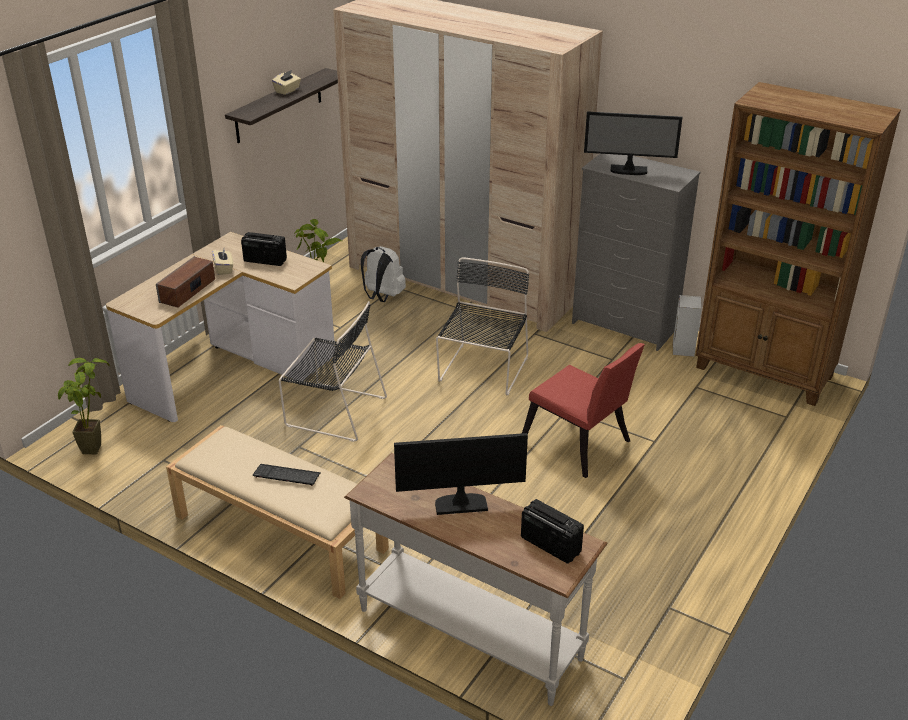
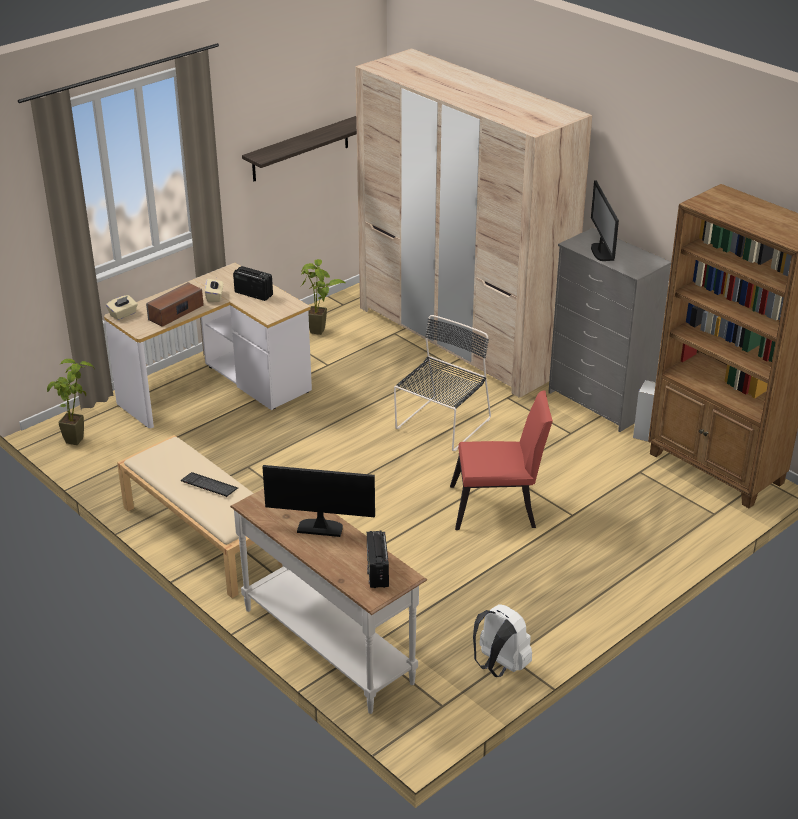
camera: 15 degrees right, 0 degrees up
(287, 91) = (308, 136): beige tissue box -> beige tissue box (123, 314)
(333, 411) = (290, 440): black chair -> none
(382, 296) = (378, 341): white backpack -> white backpack (499, 666)
(550, 544) = (377, 572): radio -> radio turned 150 degrees counterclockwise
(579, 446) = (499, 507): red chair -> red chair turned 60 degrees counterclockwise
(628, 171) = (601, 252): monitor -> monitor turned 60 degrees clockwise

